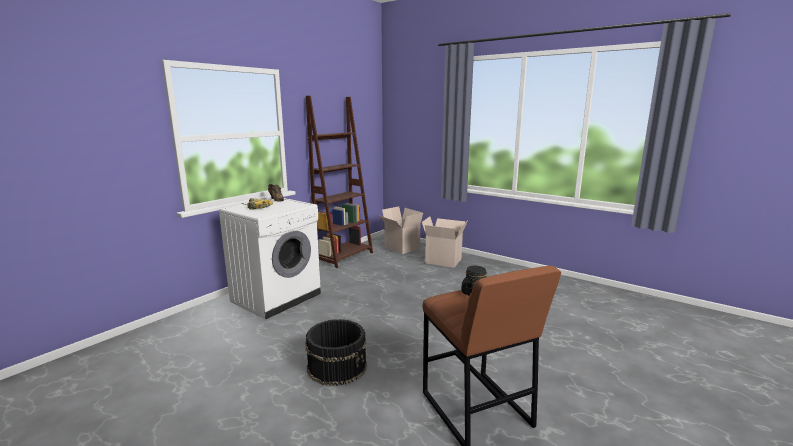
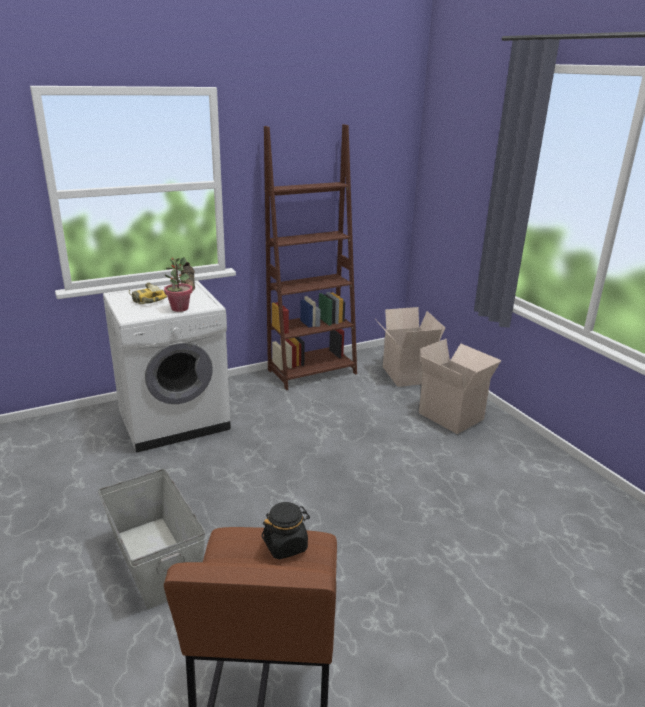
camera: 25 degrees right, 10 degrees up
(288, 208) = (179, 308): none -> potted plant
(337, 366) = (156, 558): black bucket -> grey storage box

